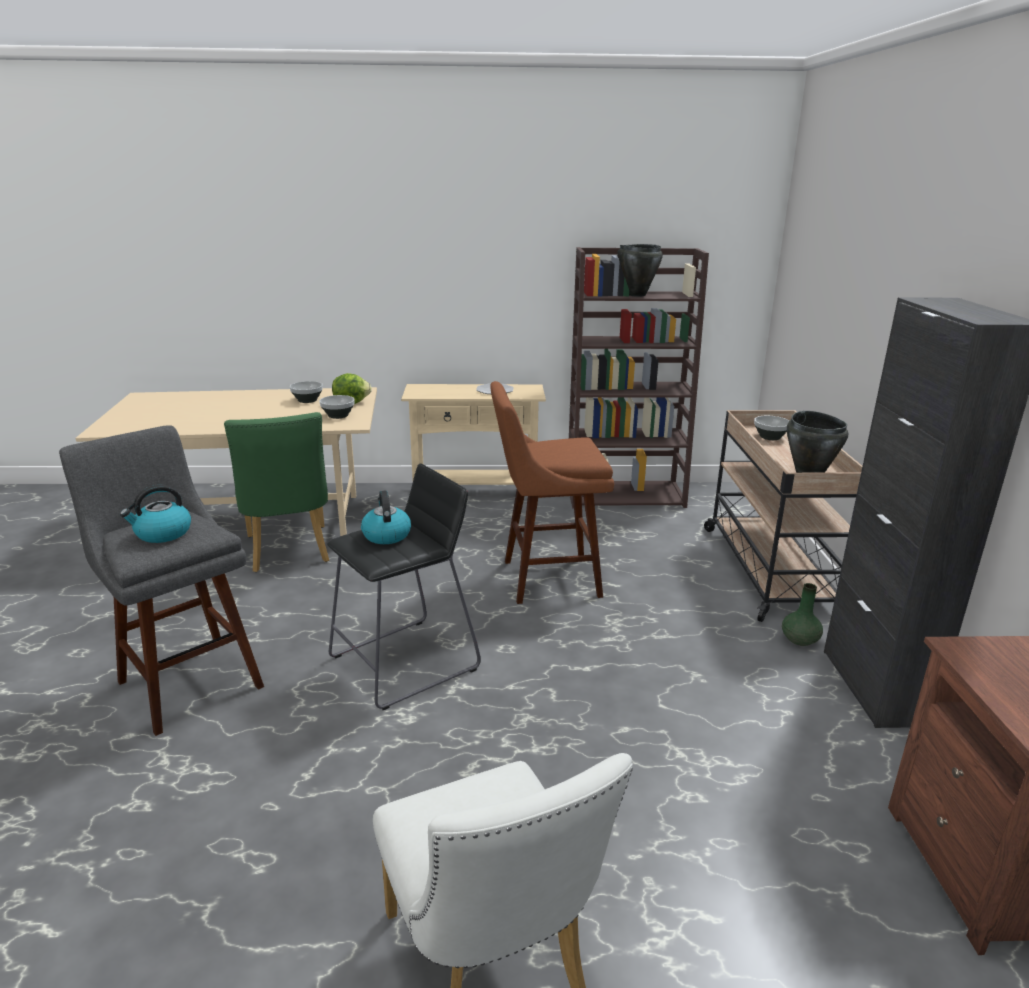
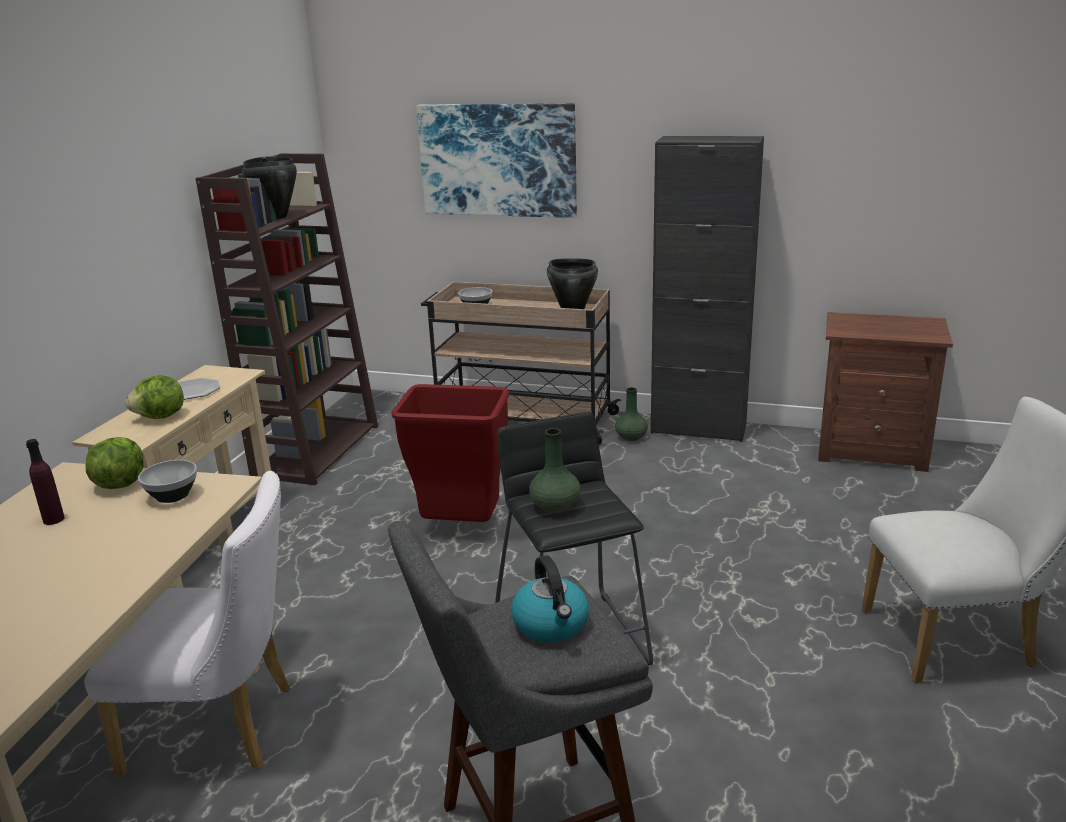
camera: 70 degrees left, 0 degrees up
(289, 552) = (223, 729): green chair -> white chair
(307, 400) = (53, 519): bowl -> purple bottle
(386, 535) = (555, 506): kettle -> green vase
(449, 392) = (161, 417): none -> lettuce
(545, 579) = (460, 529): brown stool -> red trash can
(851, 294) = (497, 160): none -> picture

